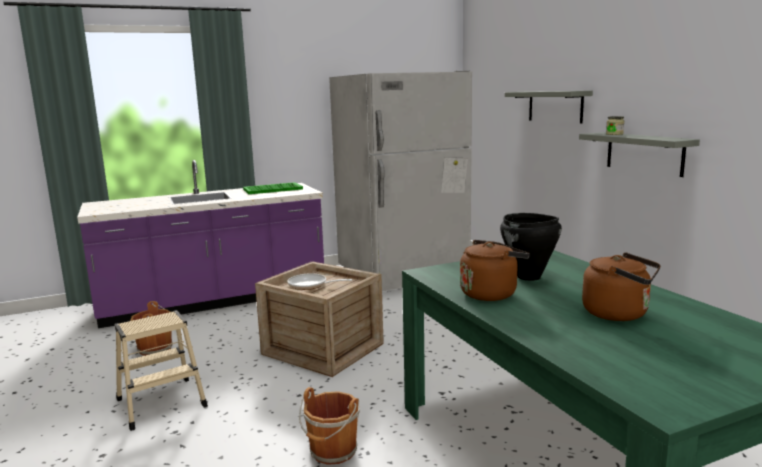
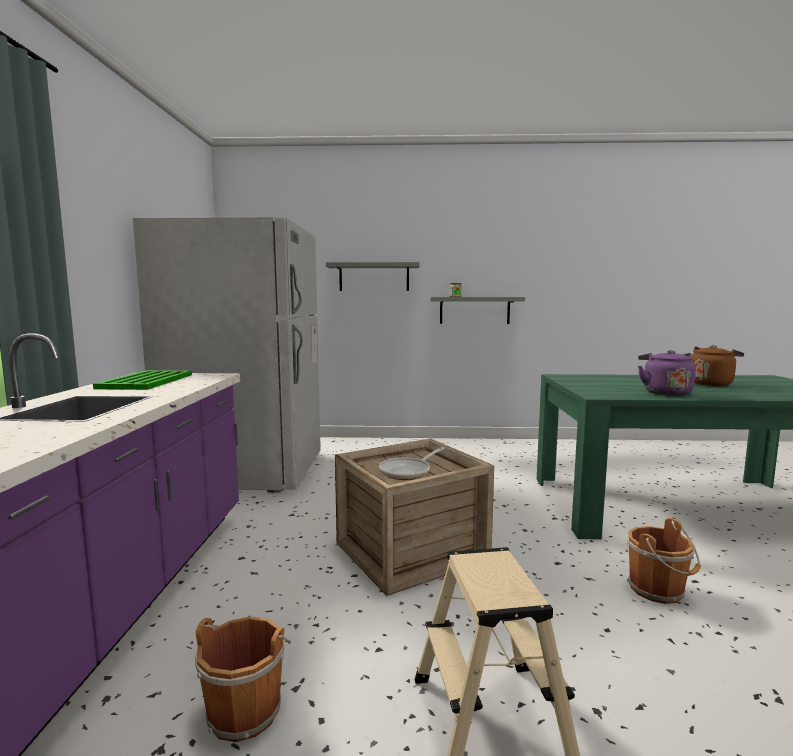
camera: 65 degrees left, 5 degrees down
(490, 293) = (664, 392): brown kettle -> purple kettle
(529, 277) = (624, 384): black cooking pot -> none

